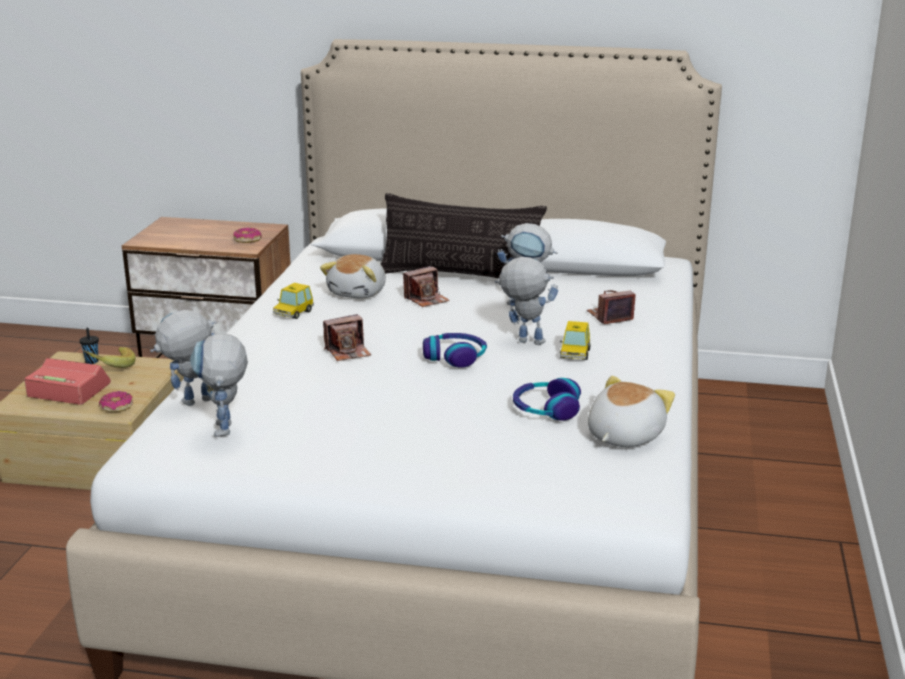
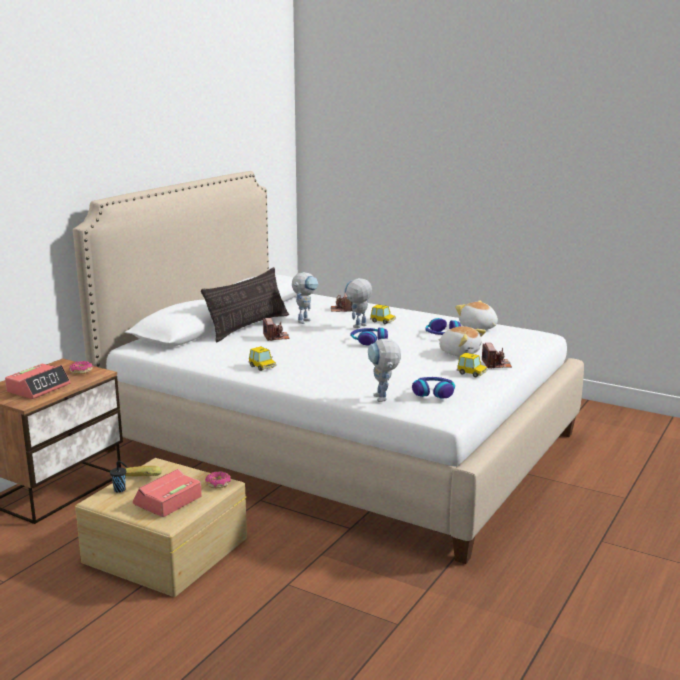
camera: 70 degrees left, 5 degrees down
(187, 236) = (39, 388): none -> alarm clock
(225, 433) = (433, 392): toy robot -> headphones
(345, 456) = (472, 373): none -> toy car
(348, 352) = (340, 360): camera -> camera (496, 364)
(358, 292) = (246, 349): plush toy -> plush toy (459, 352)

